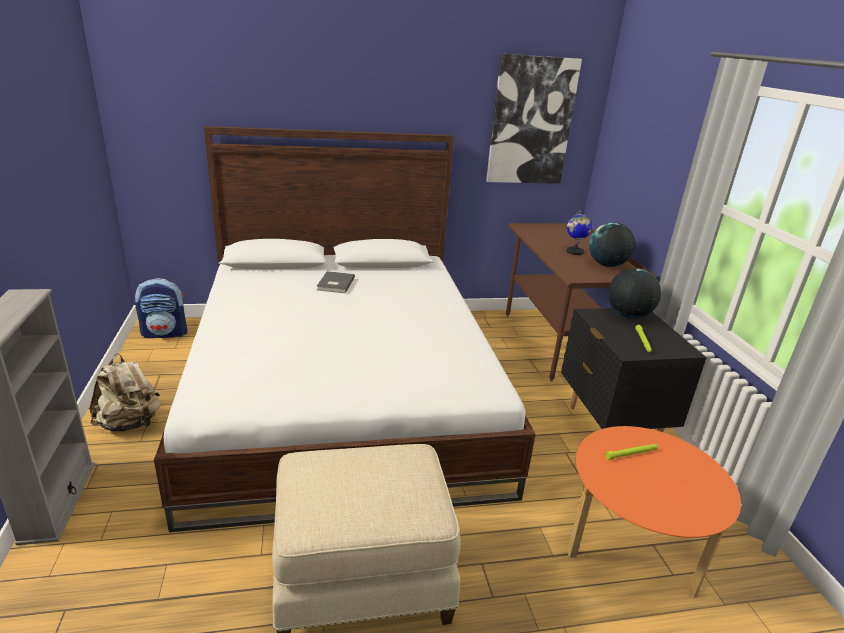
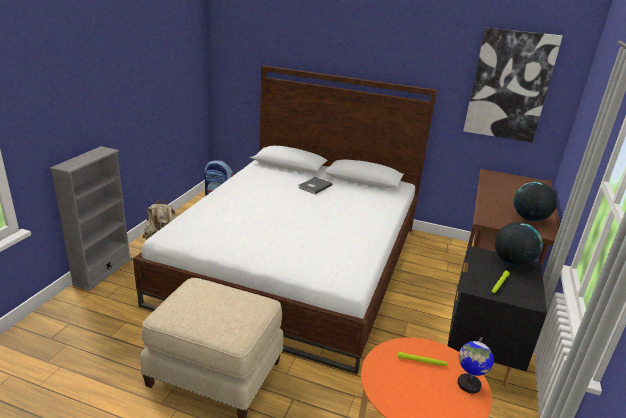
camera: 30 degrees right, 0 degrees up
(574, 252) = (512, 202): globe -> globe (468, 384)

